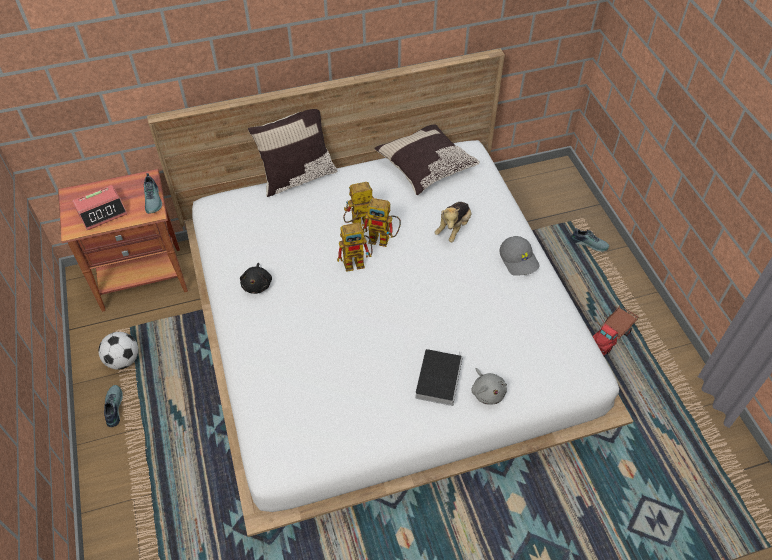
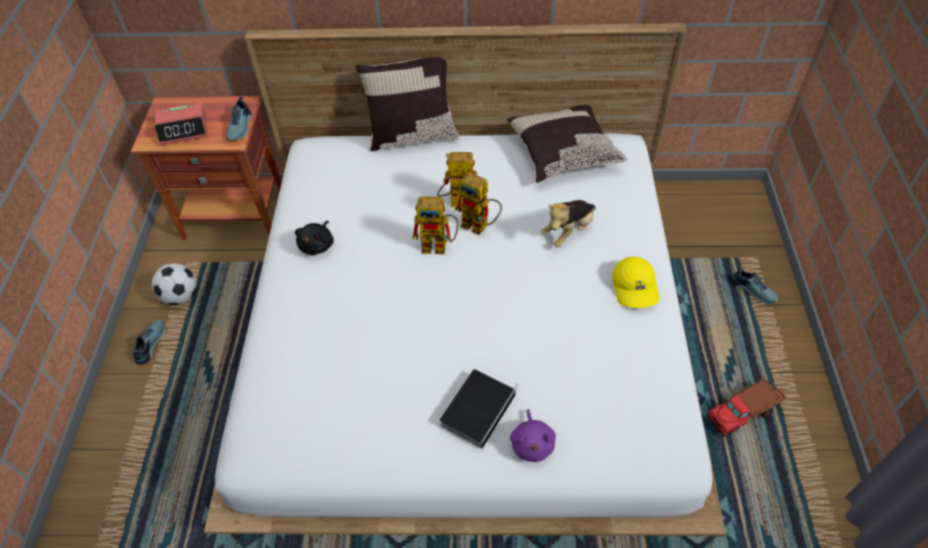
camera: 20 degrees right, 0 degrees up
(487, 392) = (532, 443): grey plush toy -> purple plush toy
(519, 260) = (636, 288): grey cap -> yellow cap

